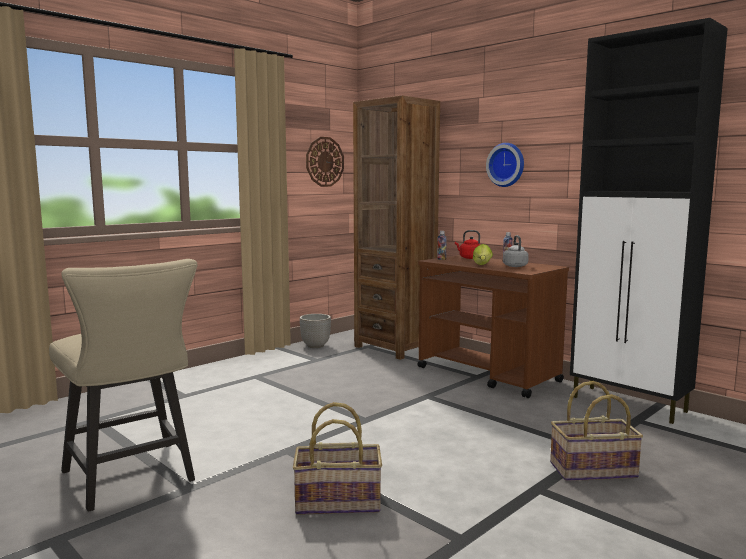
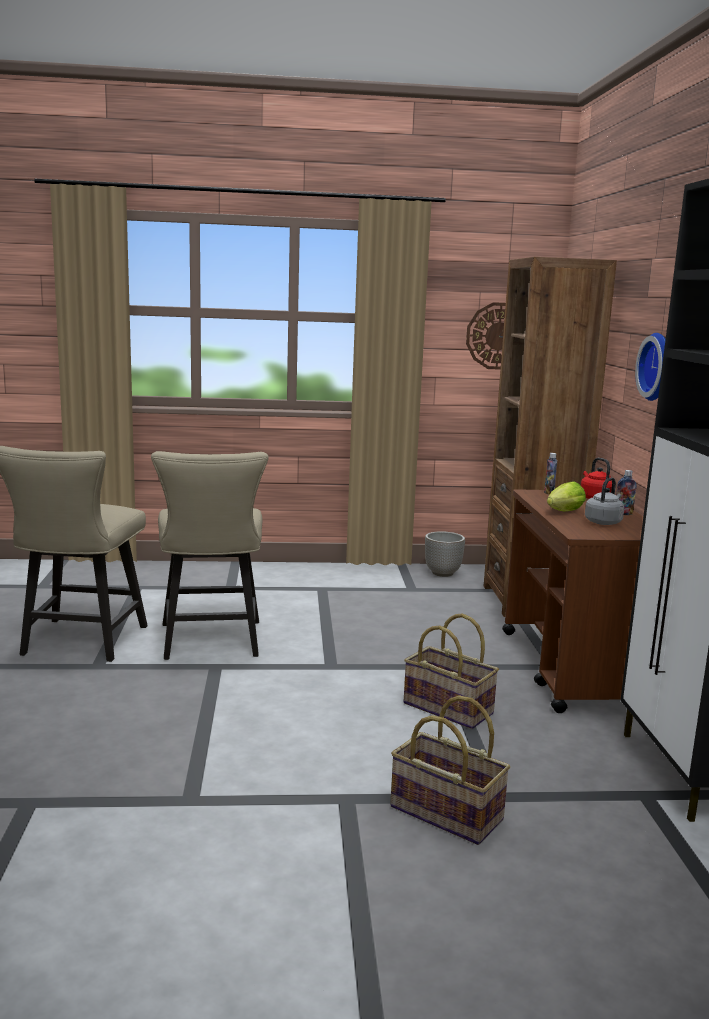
camera: 40 degrees right, 5 degrees up
(251, 437) = (211, 643): none -> beige chair
(338, 501) = (168, 723): basket -> basket (449, 708)

